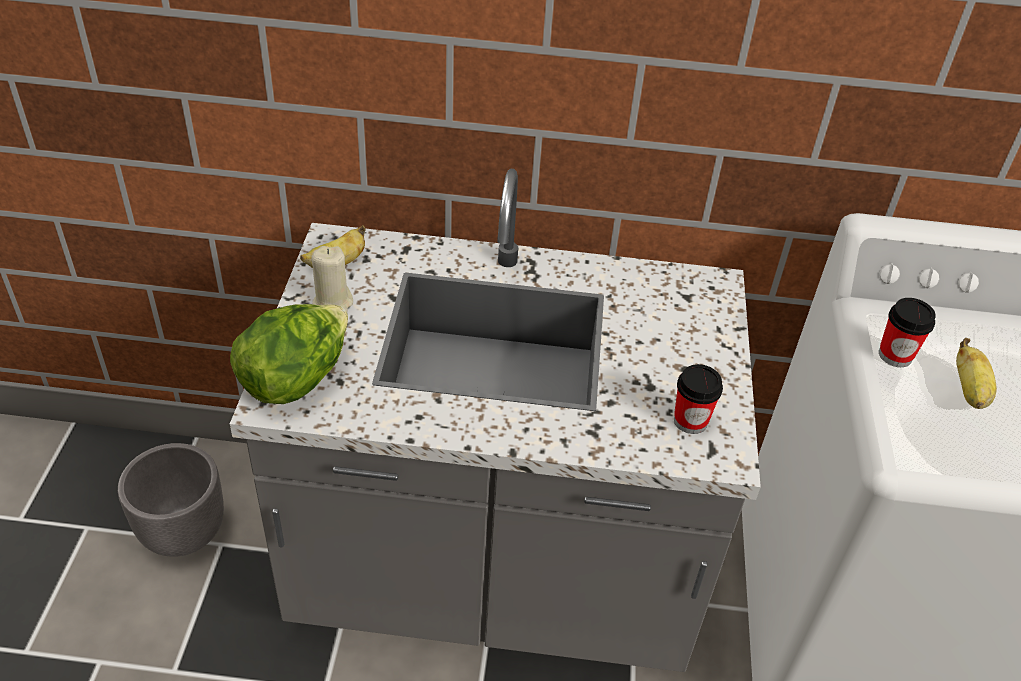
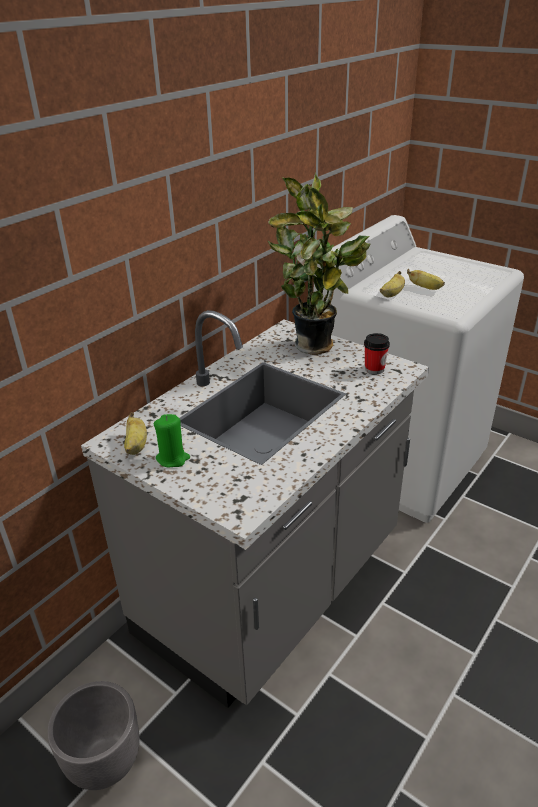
camera: 55 degrees left, 10 degrees down
(296, 378) = (228, 495): lettuce -> none
(333, 303) = (173, 458): beige candle -> green candle
(694, 335) = (317, 347): none -> potted plant
(895, 355) = (392, 294): cup -> banana

